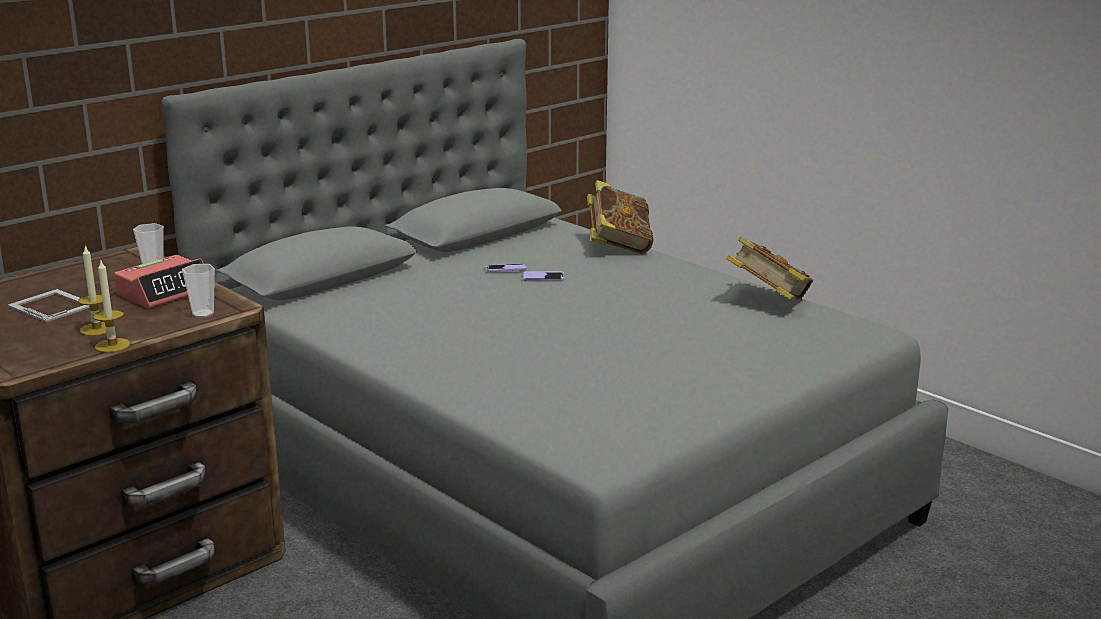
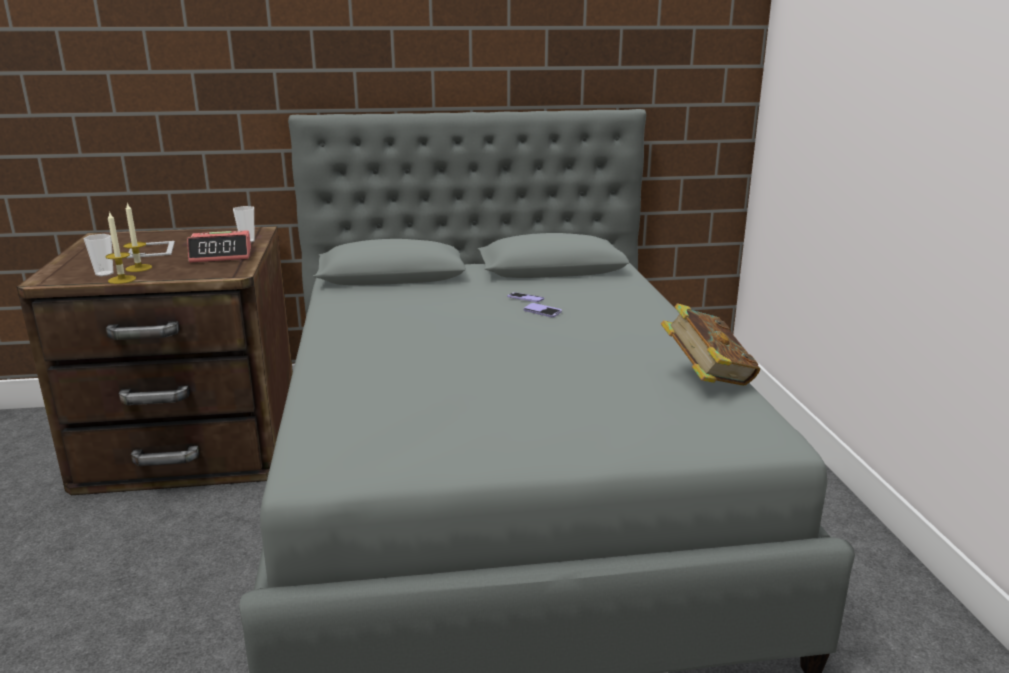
camera: 35 degrees right, 0 degrees up
(203, 314) = (209, 273): cup -> cup (104, 274)
(618, 246) = (646, 301): book -> none

